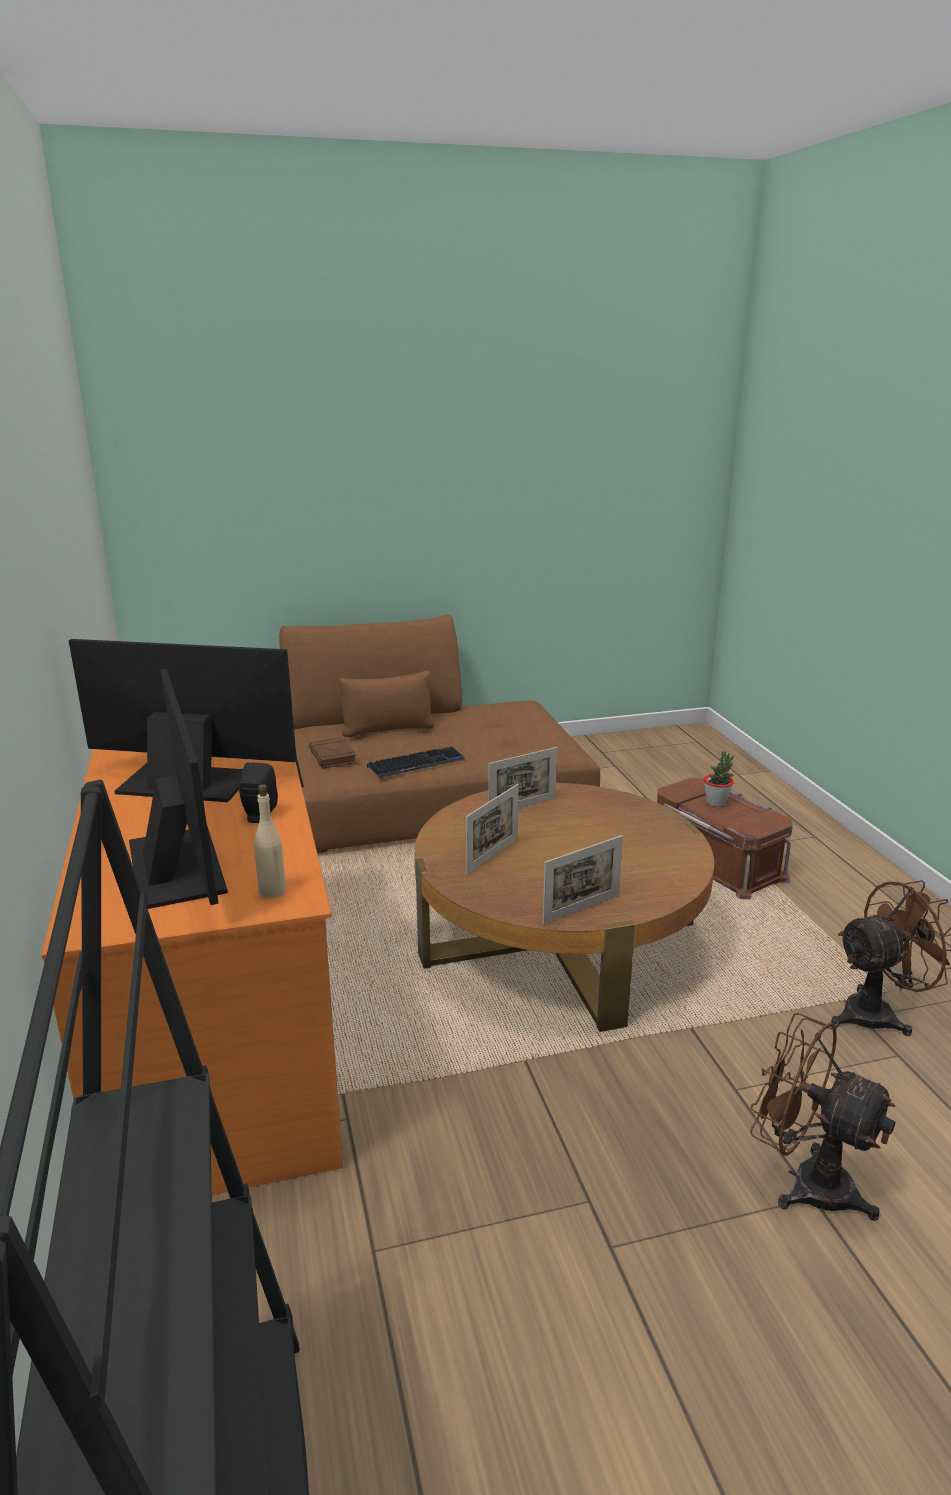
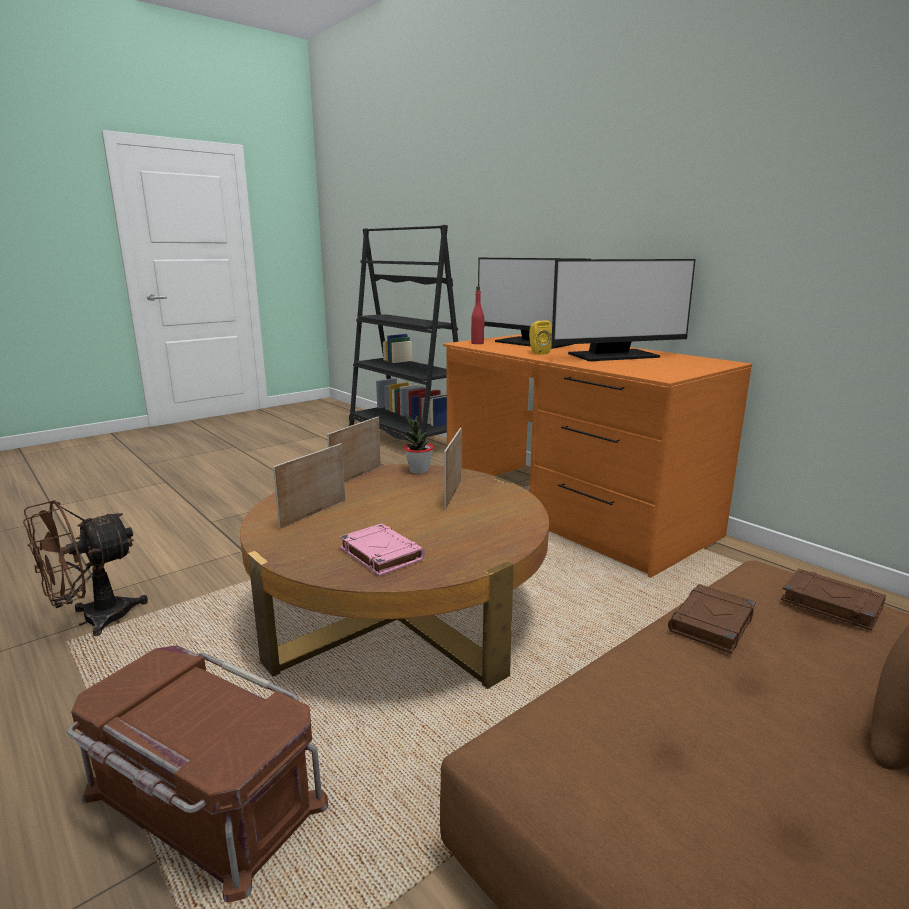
camera: 155 degrees right, 5 degrees down
(258, 816) = (538, 353): black speaker -> yellow speaker
(272, 891) = (477, 343): beige bottle -> red bottle
(416, 764) = (712, 623): keyboard -> brown book
(522, 807) = (468, 540): picture frame -> picture frame (314, 513)
(596, 810) = (380, 554): none -> pink book
(716, 802) = (200, 722): potted plant -> potted plant (419, 471)
(806, 1181) = (212, 525): brown fan -> none

